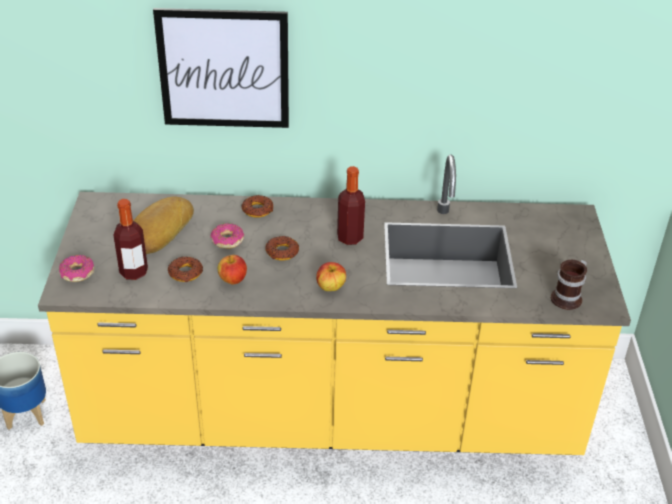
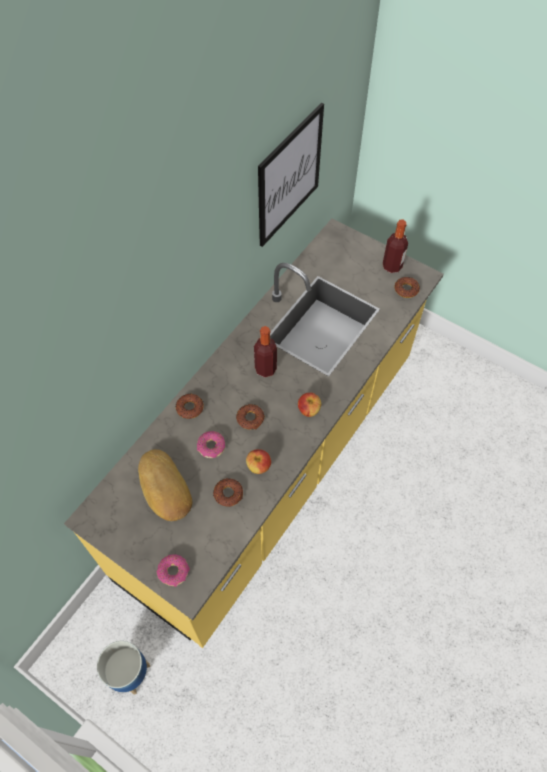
camera: 55 degrees left, 20 degrees up
(134, 272) = (202, 529): bottle -> bottle (392, 266)
(224, 69) = (129, 344): picture -> picture (289, 176)
(569, 298) = (406, 289): mug -> donut

